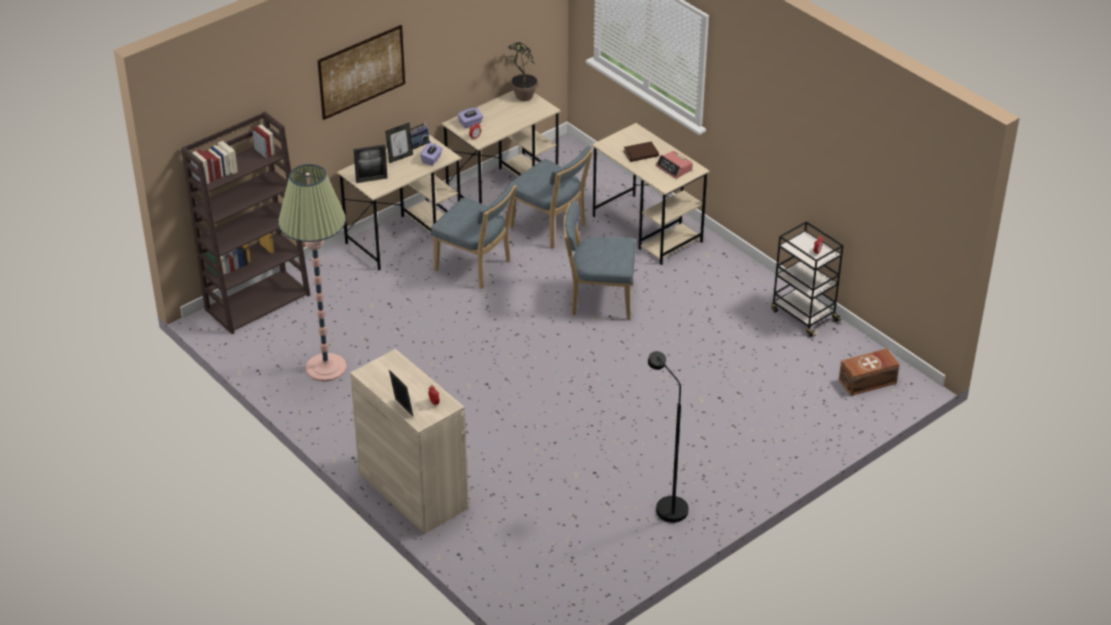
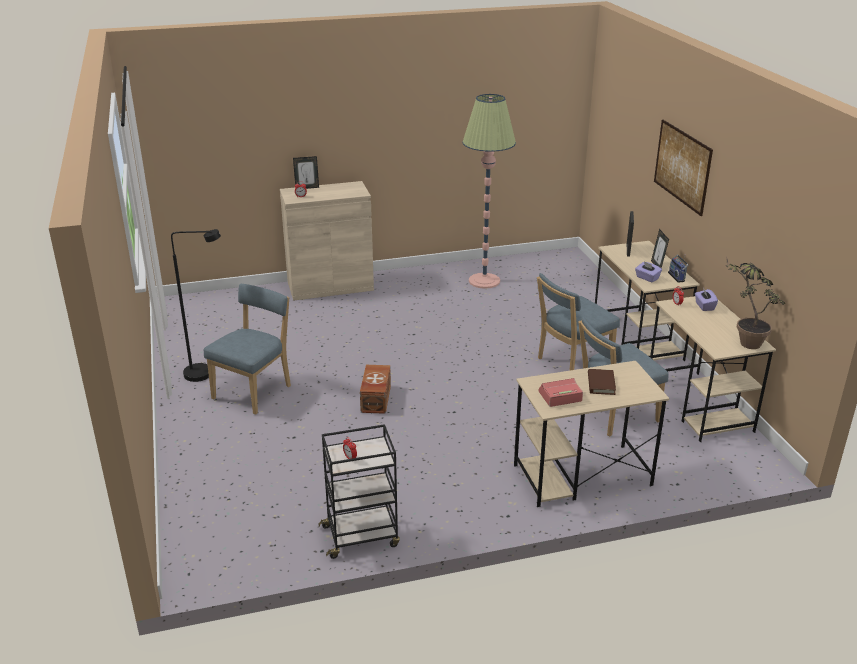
camera: 115 degrees right, 10 degrees down
(258, 301) = (580, 271): brown bookcase -> none
(598, 300) = (482, 412): blue chair -> blue chair (255, 391)
(868, 382) = (222, 541): brown storage box -> brown storage box (375, 399)

